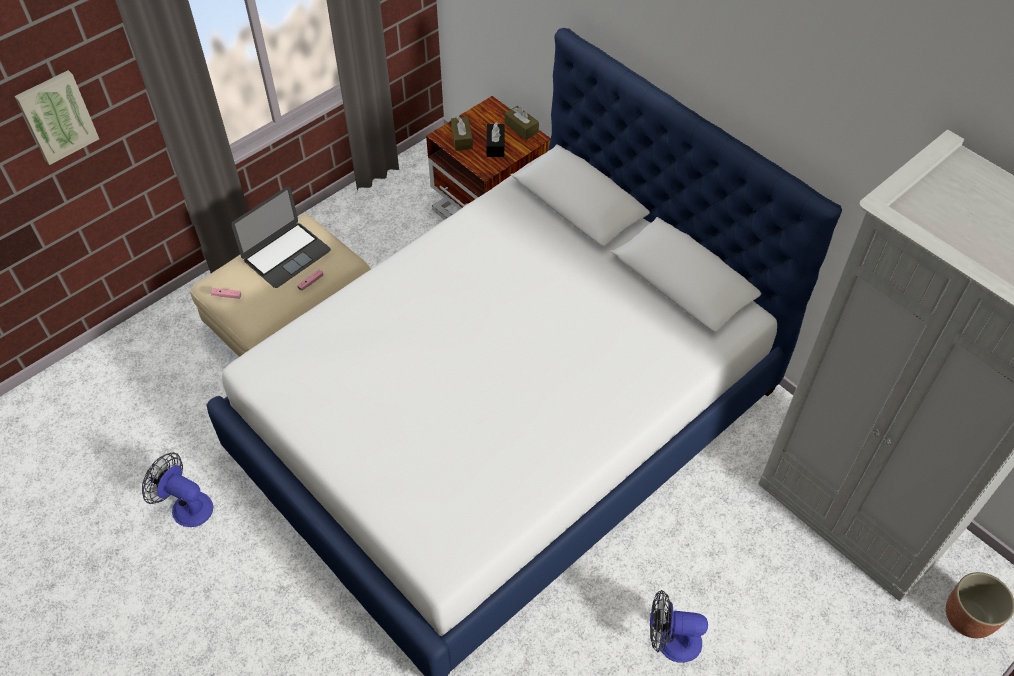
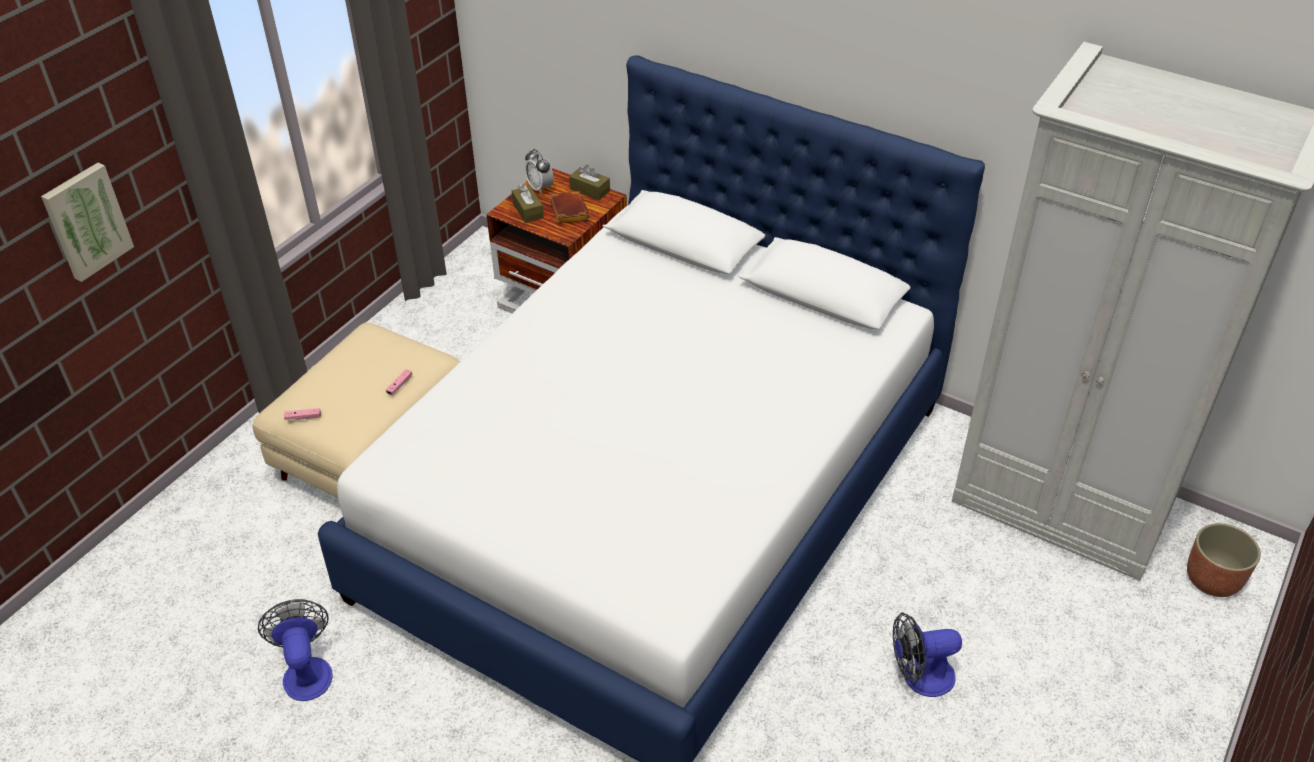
camera: 15 degrees left, 10 degrees down
(186, 506) = (306, 671): fan -> fan turned 60 degrees clockwise
(286, 255) = (361, 363): laptop -> none
(479, 117) = (540, 188): none -> alarm clock
(495, 145) = (567, 211): black tissue box -> brown book

